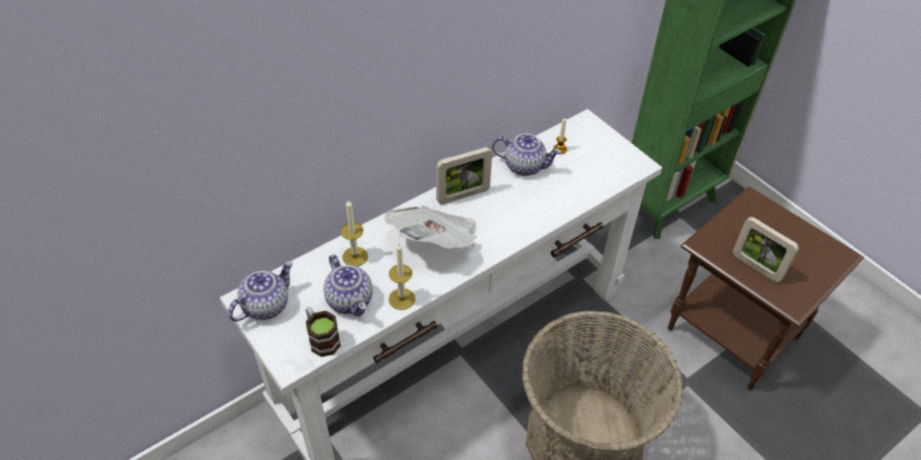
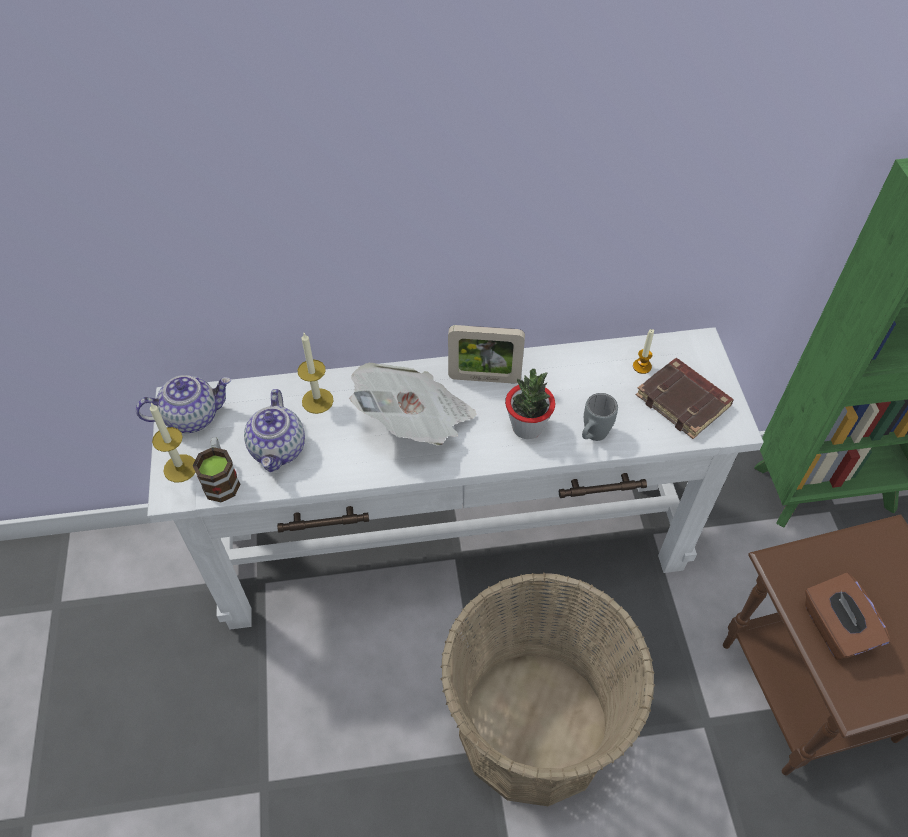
camera: 30 degrees right, 5 degrees up
(402, 299) = (333, 472): candle -> candle (180, 468)
(514, 216) = (527, 427): none -> potted plant
(524, 166) = (583, 370): teapot -> none
(559, 205) = (592, 437): none -> grey mug
(600, 161) = (684, 401): none -> brown book
(756, 267) = (834, 628): picture frame -> brown tissue box

